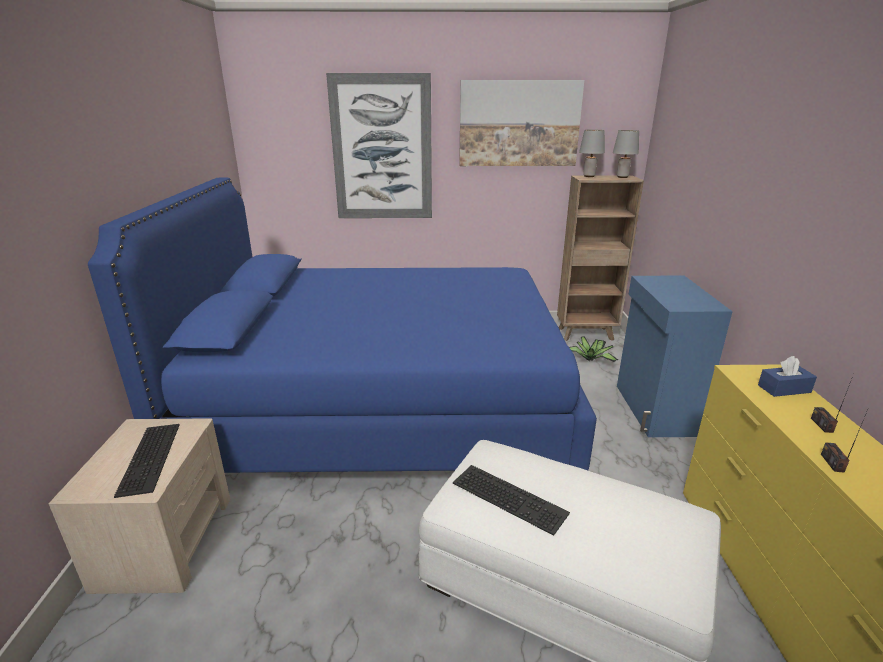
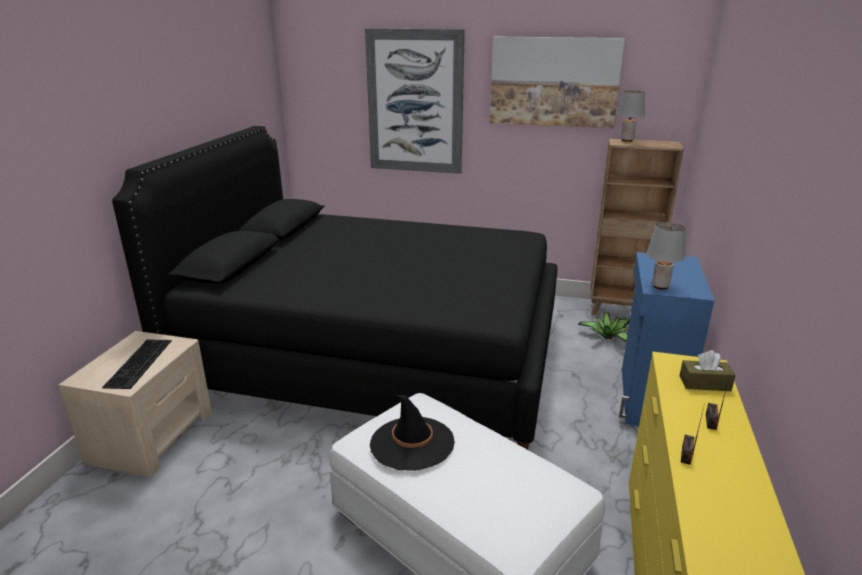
camera: 15 degrees right, 0 degrees up
(384, 405) = (376, 354): blue bed -> black bed
(511, 497) = (412, 443): keyboard -> black hat
(622, 177) = (663, 143): grey table lamp -> grey table lamp (660, 286)
(784, 389) = (704, 383): blue tissue box -> brown tissue box

